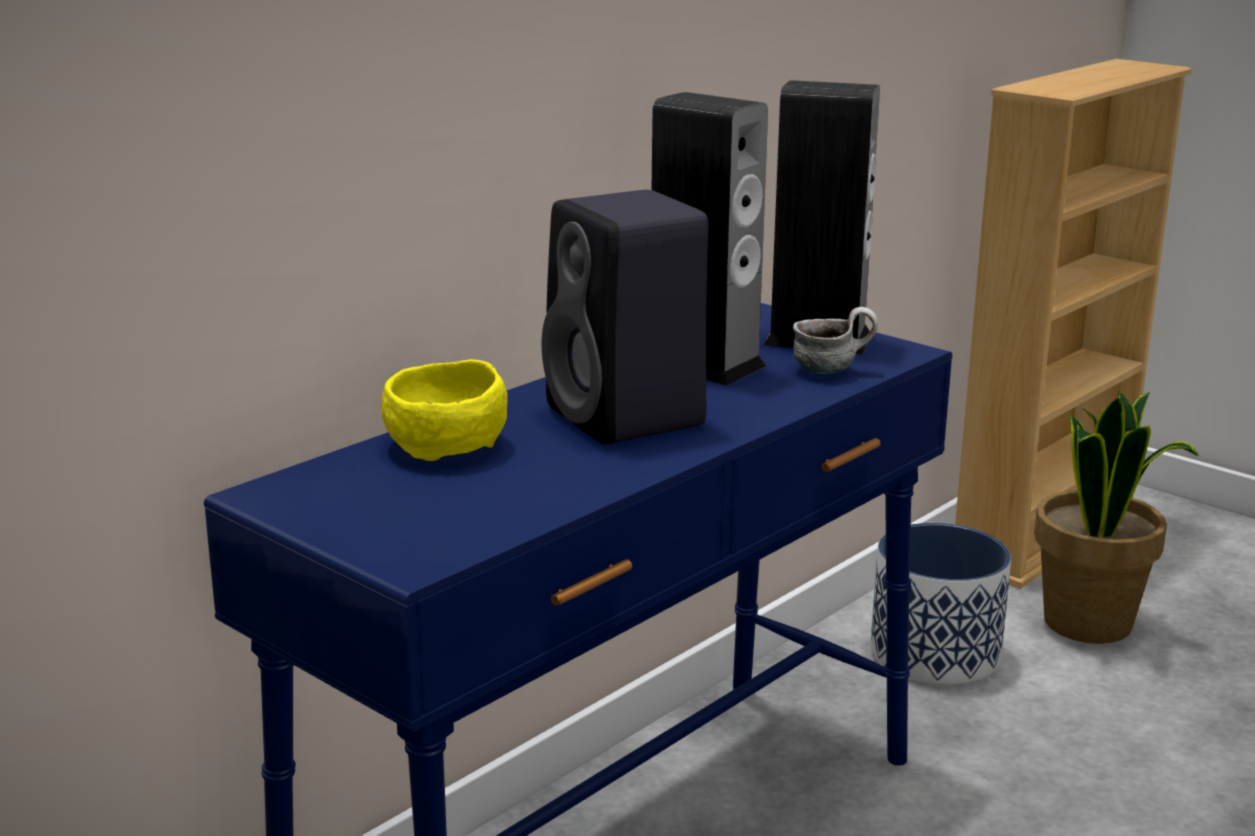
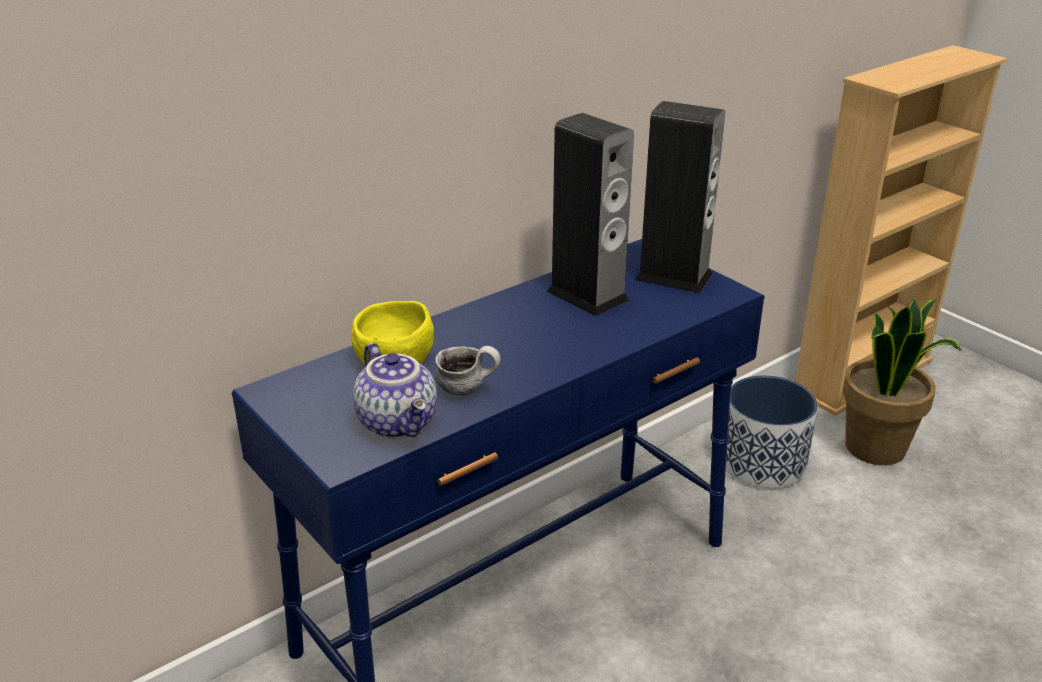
camera: 10 degrees right, 10 degrees up
(486, 514) = (399, 423): none -> teapot
(629, 418) = (521, 342): black speaker -> none
(832, 370) = (673, 307): mug -> mug (468, 388)

